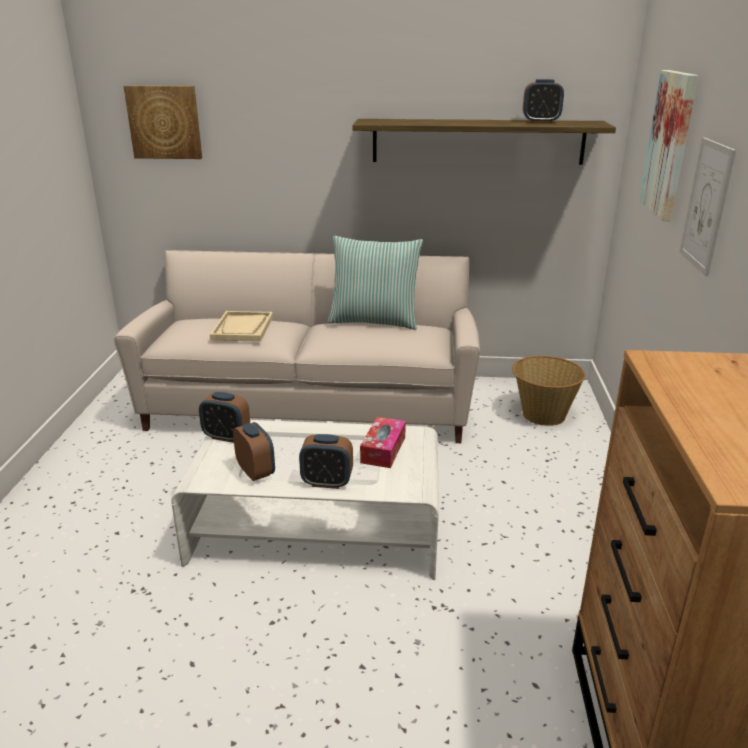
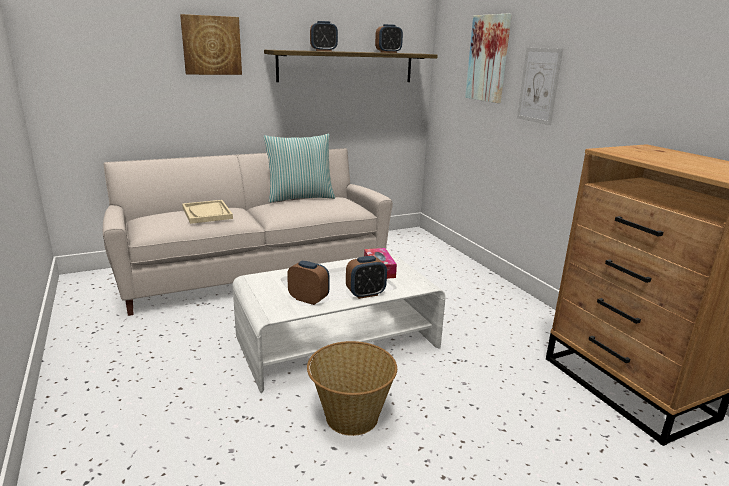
camera: 30 degrees left, 5 degrees down
(164, 122) = (99, 50): picture -> picture (211, 45)
(226, 436) = (259, 284): alarm clock -> alarm clock (323, 51)
(542, 415) = (412, 248): basket -> basket (350, 417)

